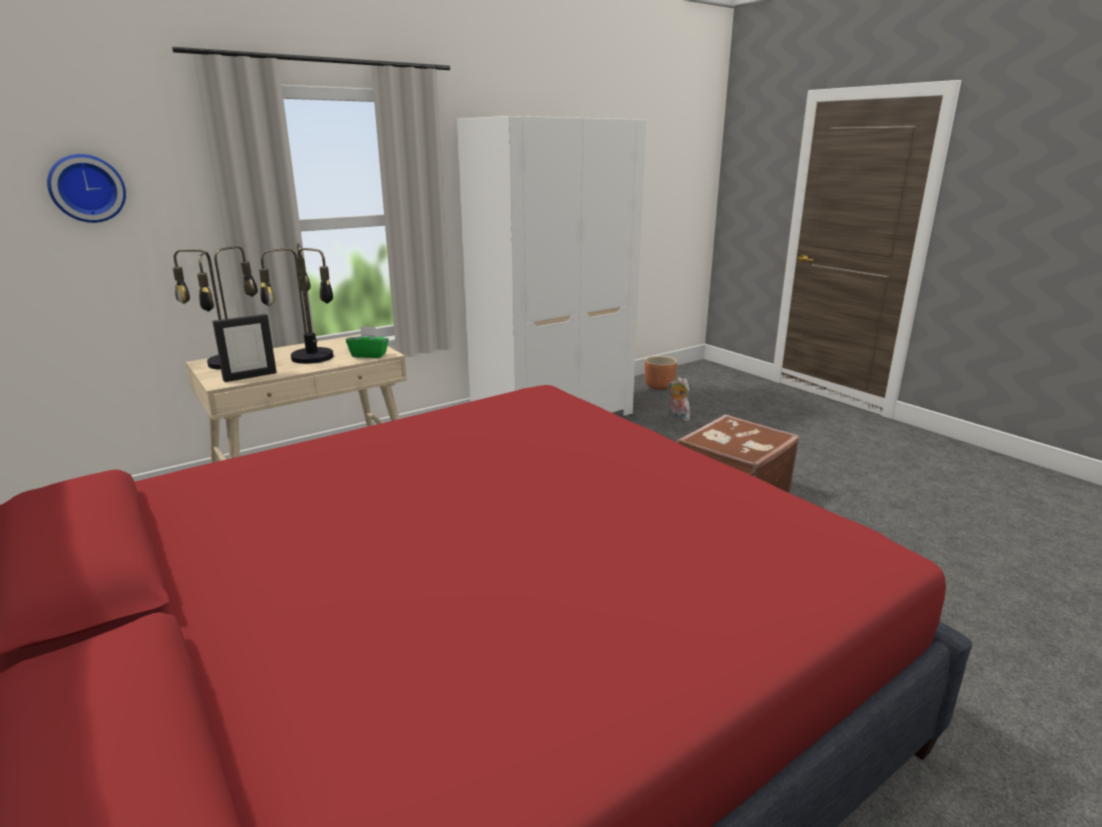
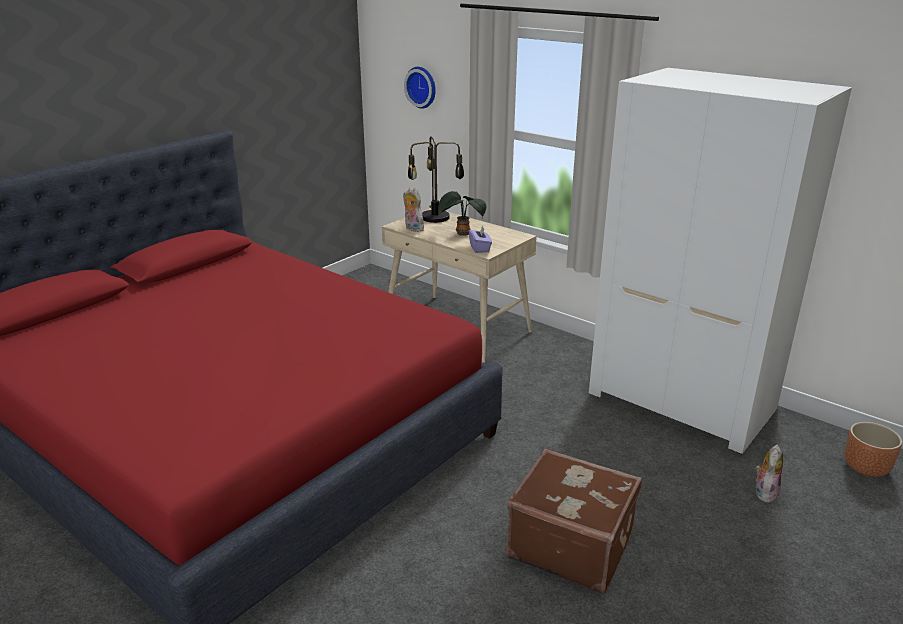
camera: 75 degrees right, 5 degrees up
(250, 376) = (412, 228): picture frame -> plush toy
(311, 357) = (461, 234): table lamp -> potted plant
(369, 355) = (480, 248): green tissue box -> purple tissue box

